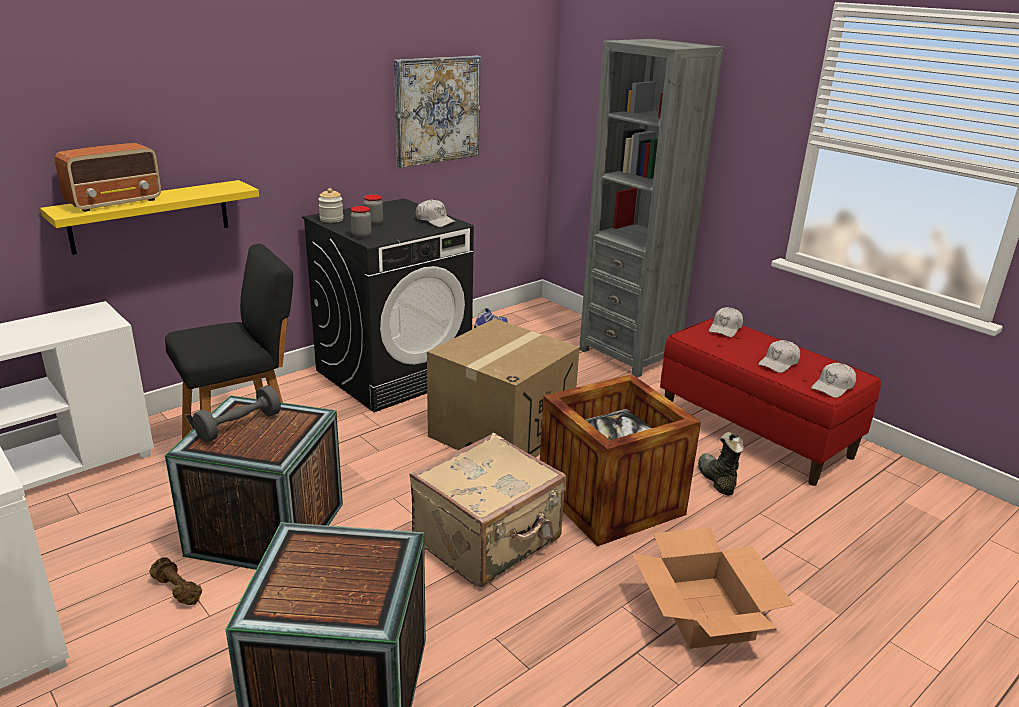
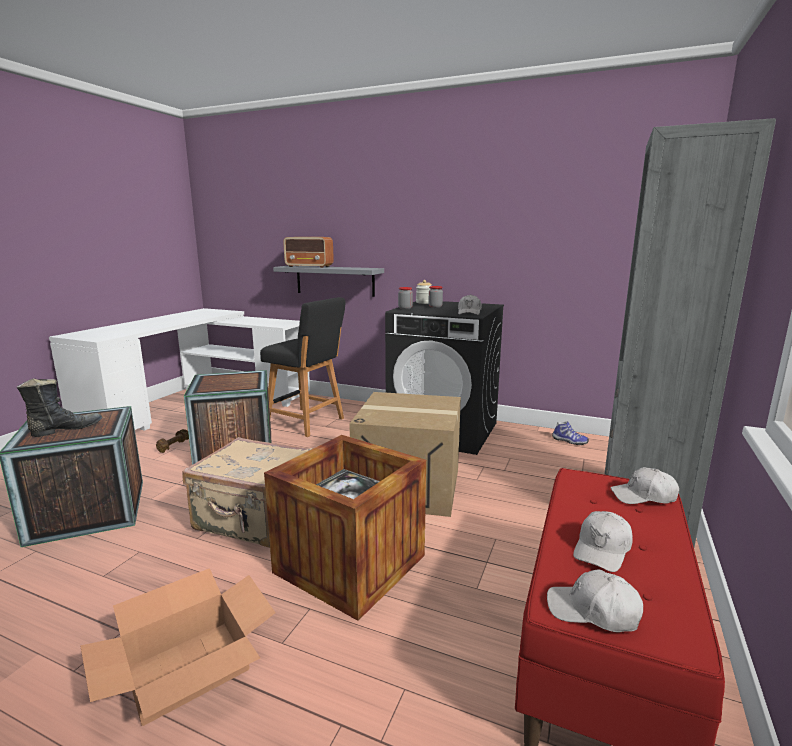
camera: 65 degrees right, 10 degrees down
(150, 216) = (335, 280): yellow shelf -> grey shelf
(239, 426) = (231, 378): grey dumbbell -> none
(437, 110) = (547, 237): picture -> none
(715, 479) = (448, 631): black boot -> black boot (65, 429)
(779, 363) = (602, 549): white cap -> white cap turned 75 degrees counterclockwise

